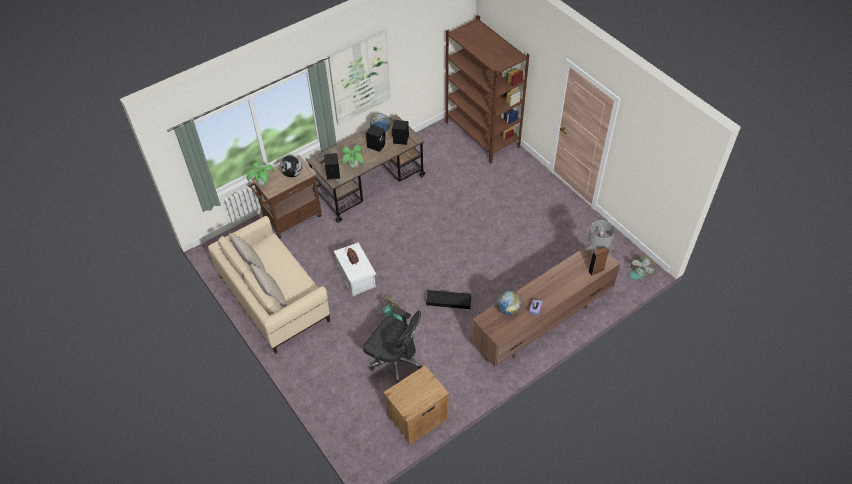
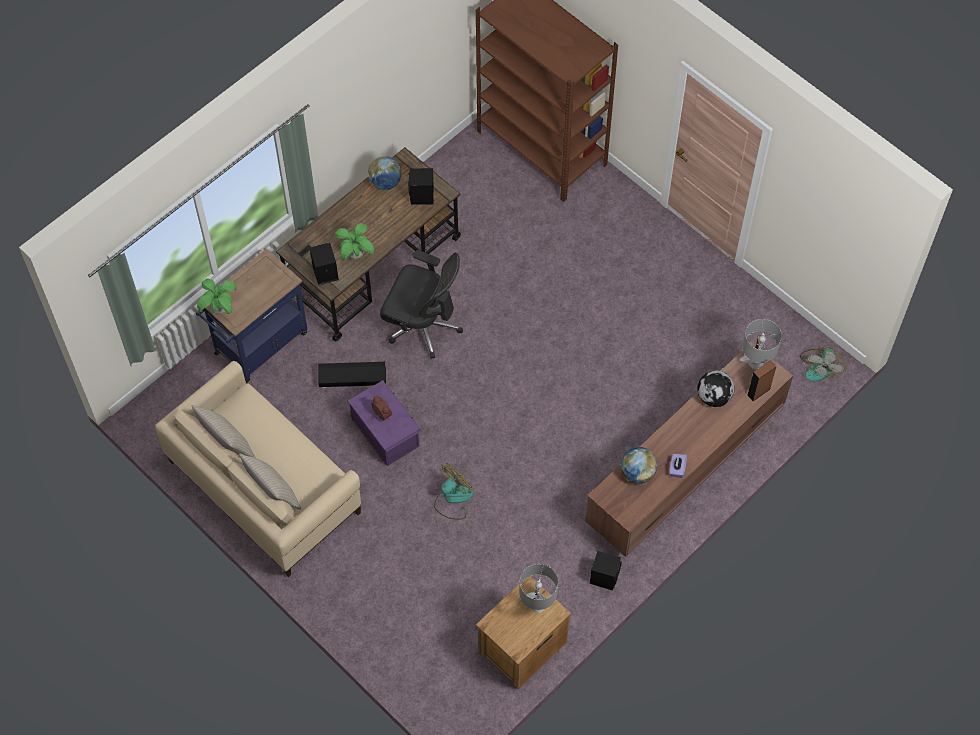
camera: 10 degrees left, 10 degrees up
(291, 219) = (259, 345): brown cart -> blue cart
(292, 174) = (264, 285): globe -> globe (714, 397)
(356, 276) = (386, 431): white storage box -> purple storage box
(360, 77) = (349, 112): picture -> none
(376, 145) = (384, 211): black speaker -> black speaker (604, 576)
(394, 362) = (472, 565): office chair -> office chair (422, 327)
(427, 385) = (537, 605): none -> grey table lamp
(448, 301) = (536, 455): black storage box -> black storage box (352, 376)

